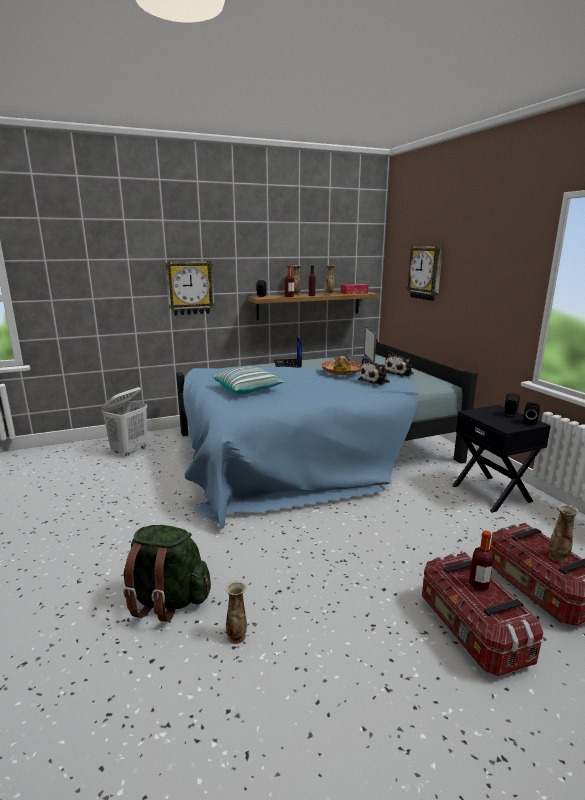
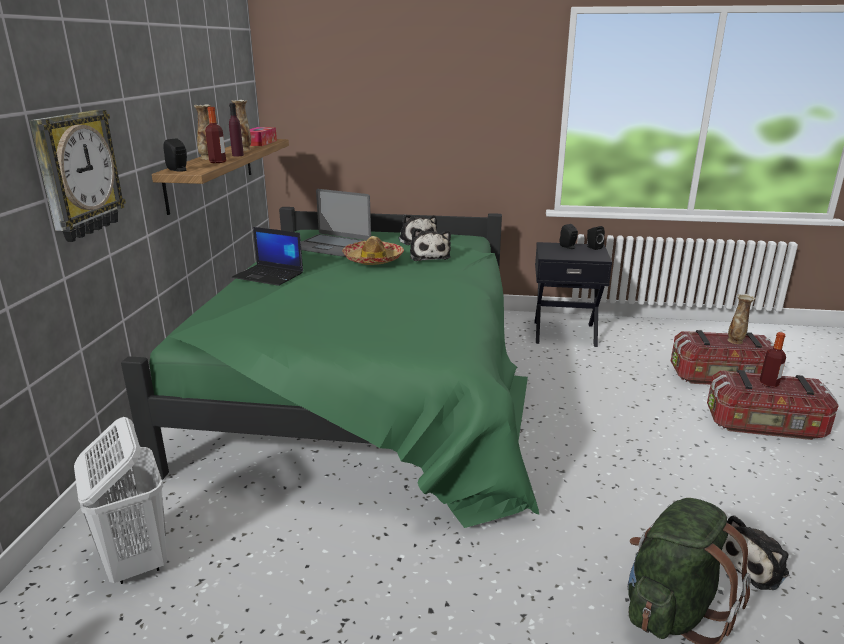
camera: 60 degrees left, 5 degrees up
(237, 637) = (754, 564): vase -> plush toy
(248, 389) = (370, 321): pillow -> none
(310, 451) = (370, 387): blue bed -> green bed
(426, 273) = (362, 102): wall clock -> none

